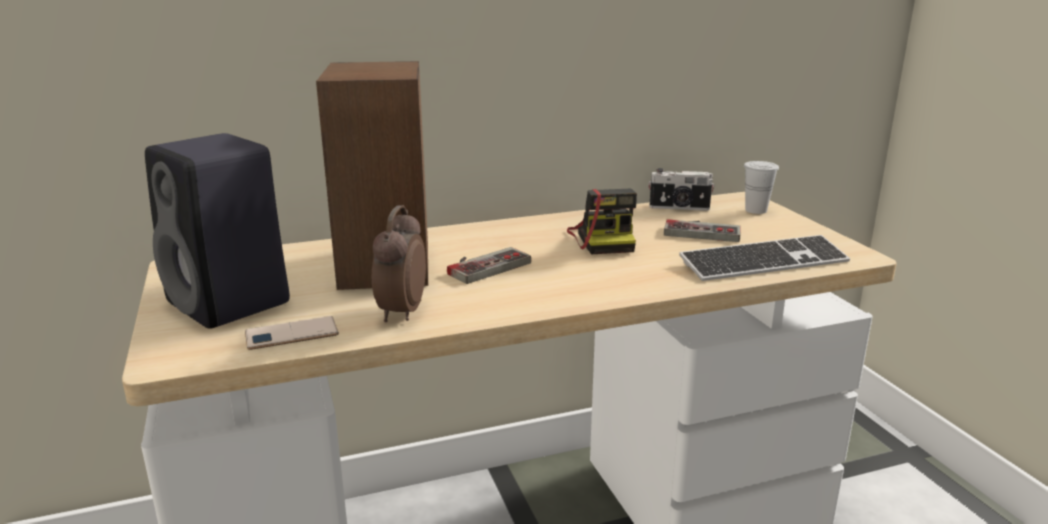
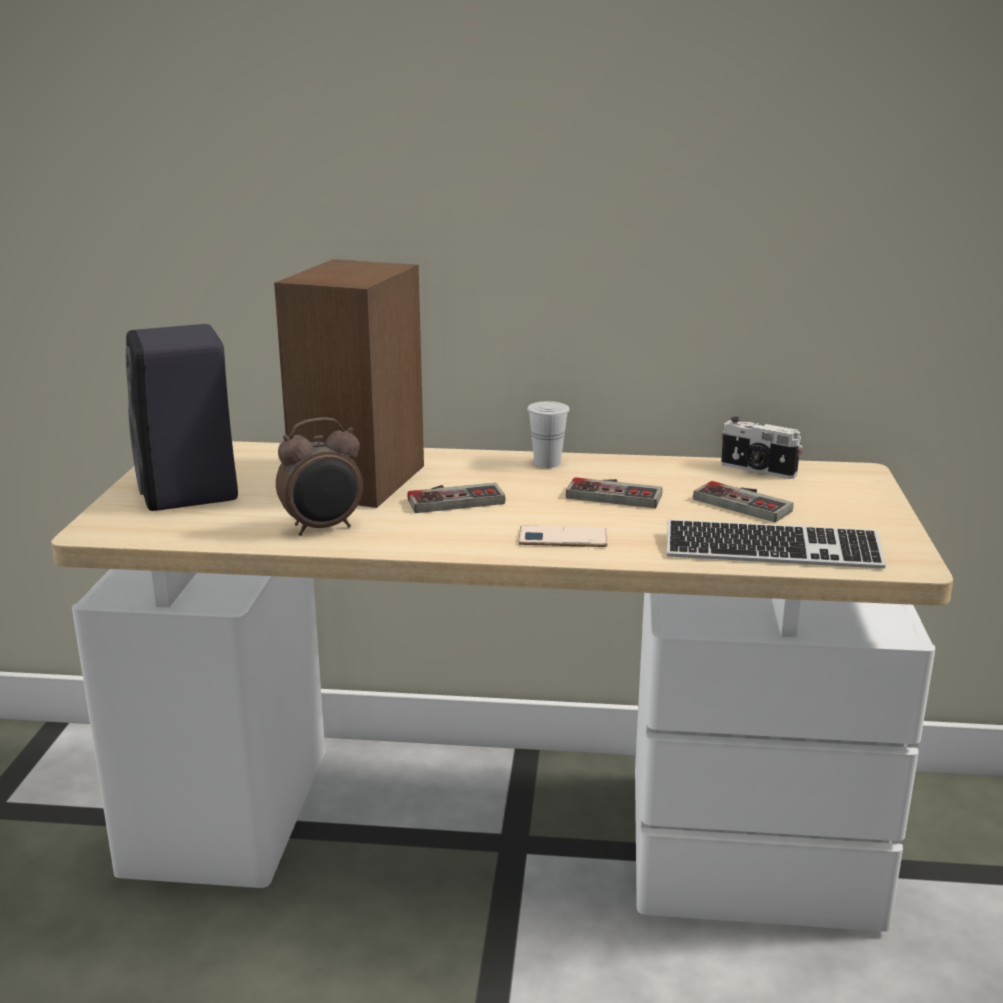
camera: 25 degrees right, 0 degrees up
(292, 334) = (211, 529): phone -> phone (563, 538)
(400, 312) = (323, 528): alarm clock -> alarm clock turned 150 degrees counterclockwise
(604, 240) = (616, 492): camera -> game controller
(756, 210) = (854, 488): white cup -> white cup (547, 463)

